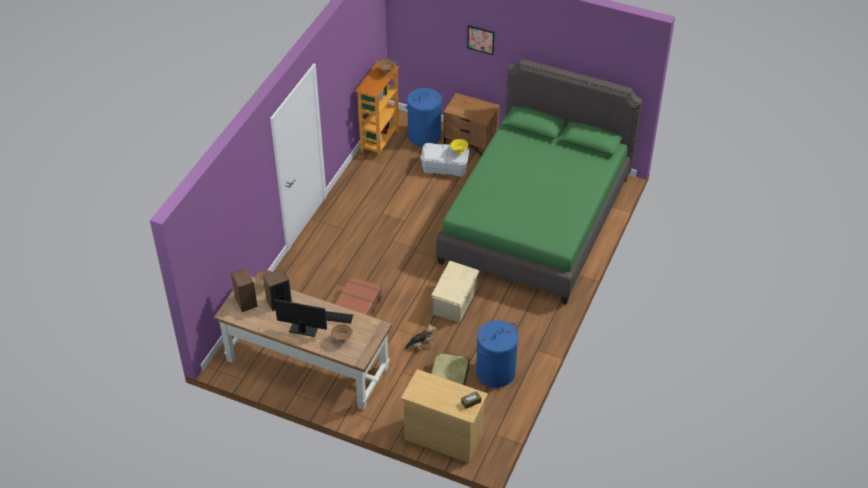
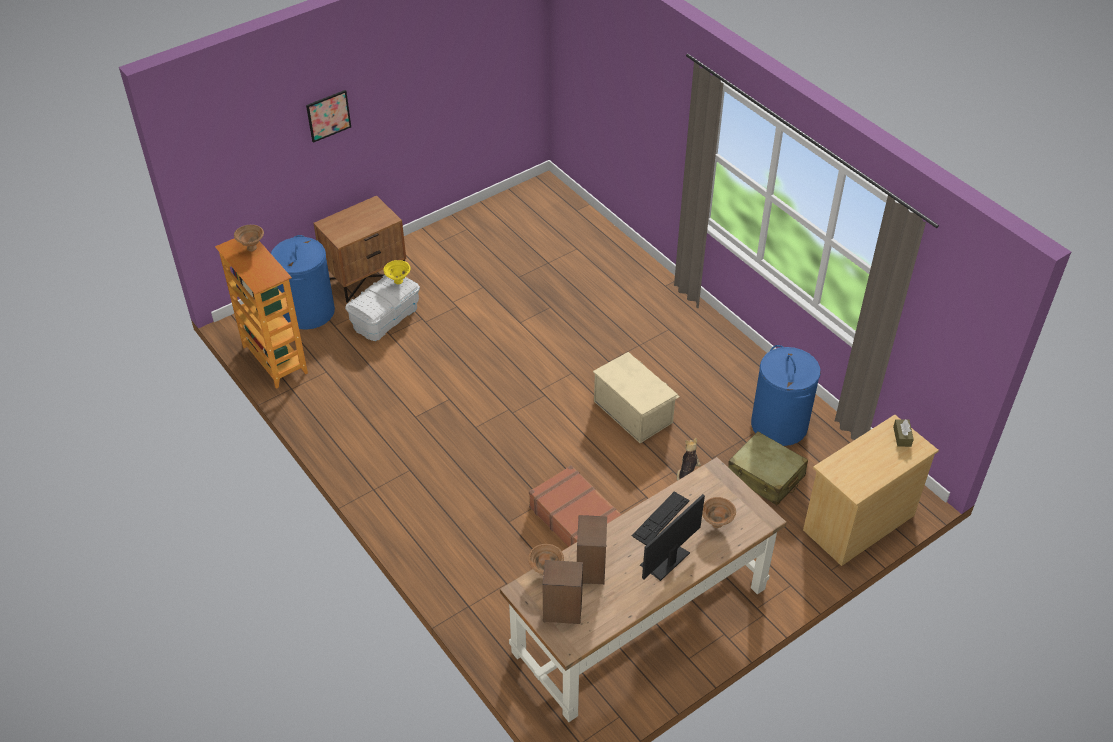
camera: 60 degrees left, 0 degrees up
(535, 219) = (549, 278): green bed -> none

